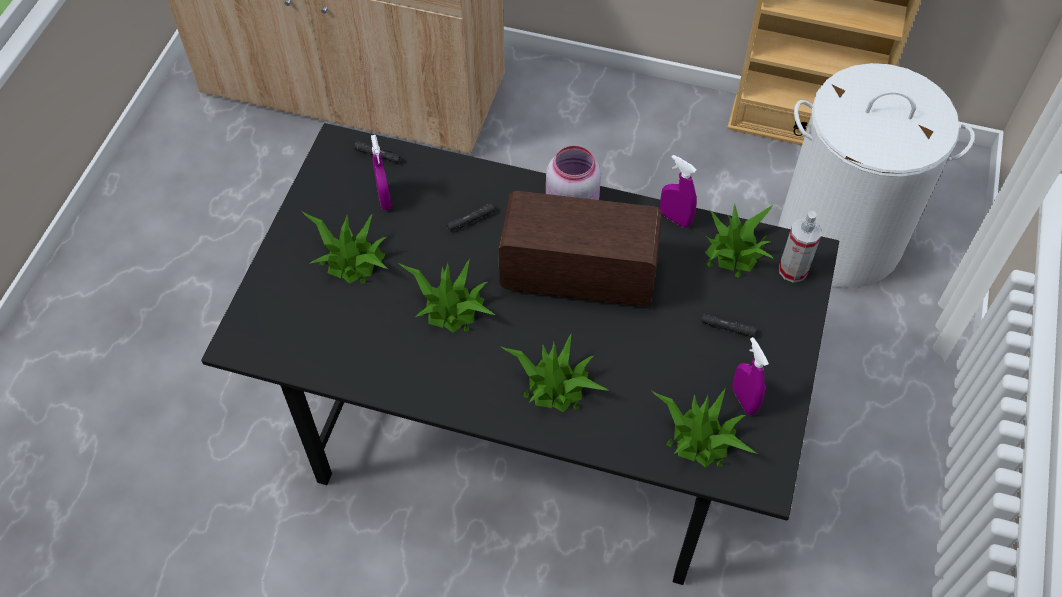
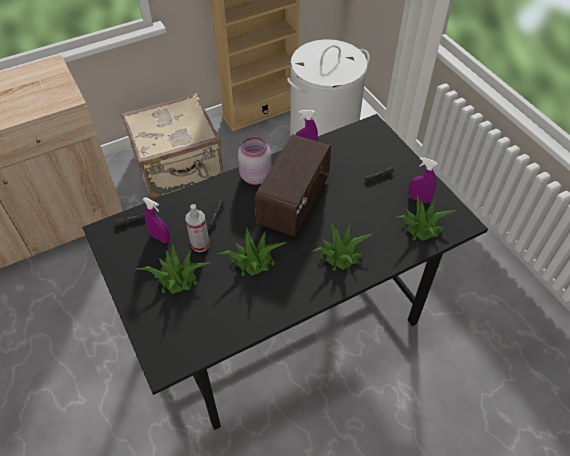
camera: 45 degrees left, 5 degrees down
(578, 274) = (293, 202): radio -> radio turned 150 degrees clockwise
(604, 131) = (179, 167): none -> beige suitcase
(734, 251) = (344, 145): potted plant -> none
(793, 270) = (374, 136): spray bottle -> spray bottle (200, 244)

